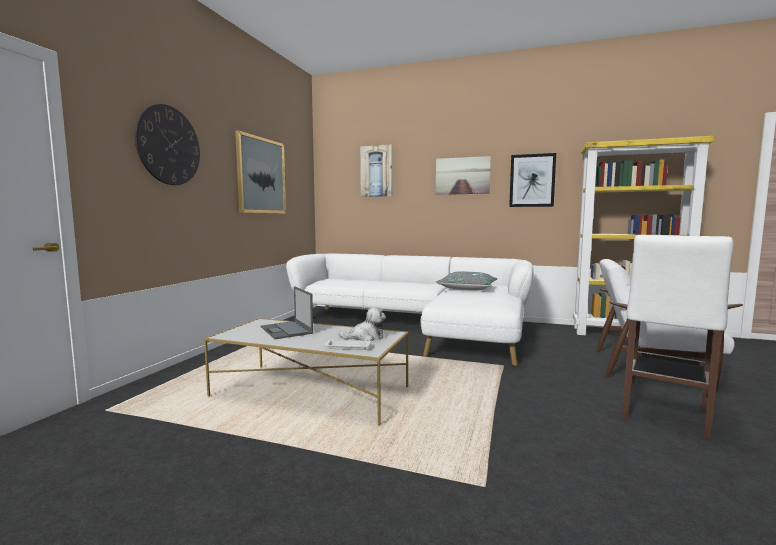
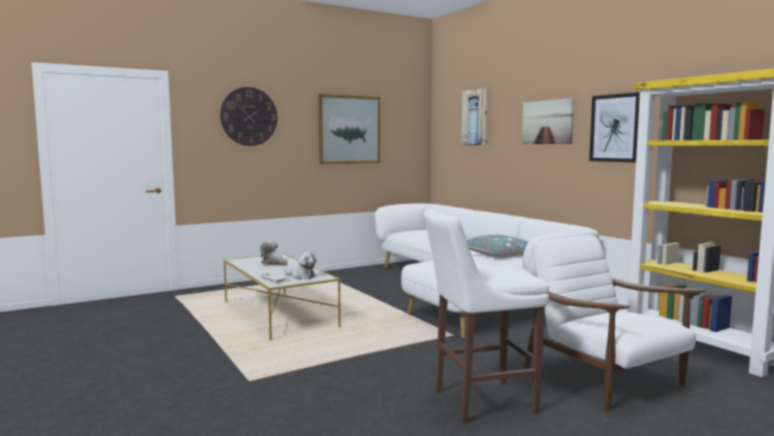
camera: 40 degrees right, 0 degrees up
(286, 330) = (273, 263): laptop -> plush toy

